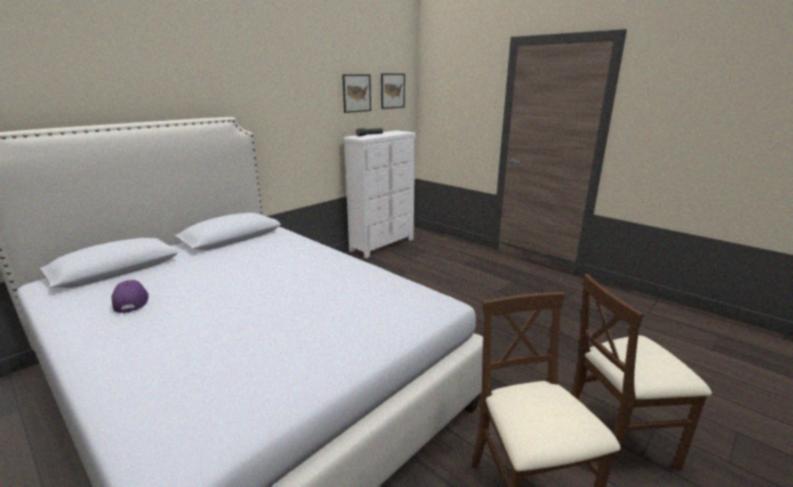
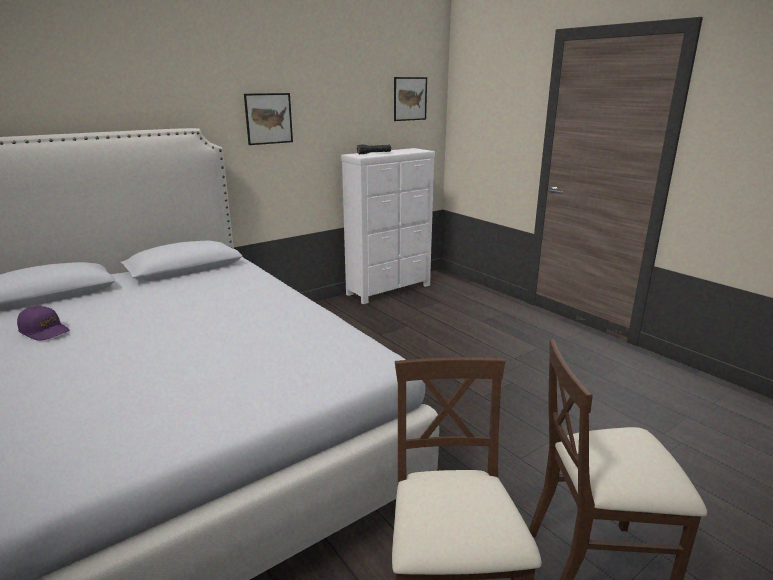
camera: 10 degrees right, 0 degrees up
(131, 301) = (44, 331): purple cap -> purple cap turned 135 degrees clockwise
(356, 93) = (360, 101): picture -> picture (268, 118)

